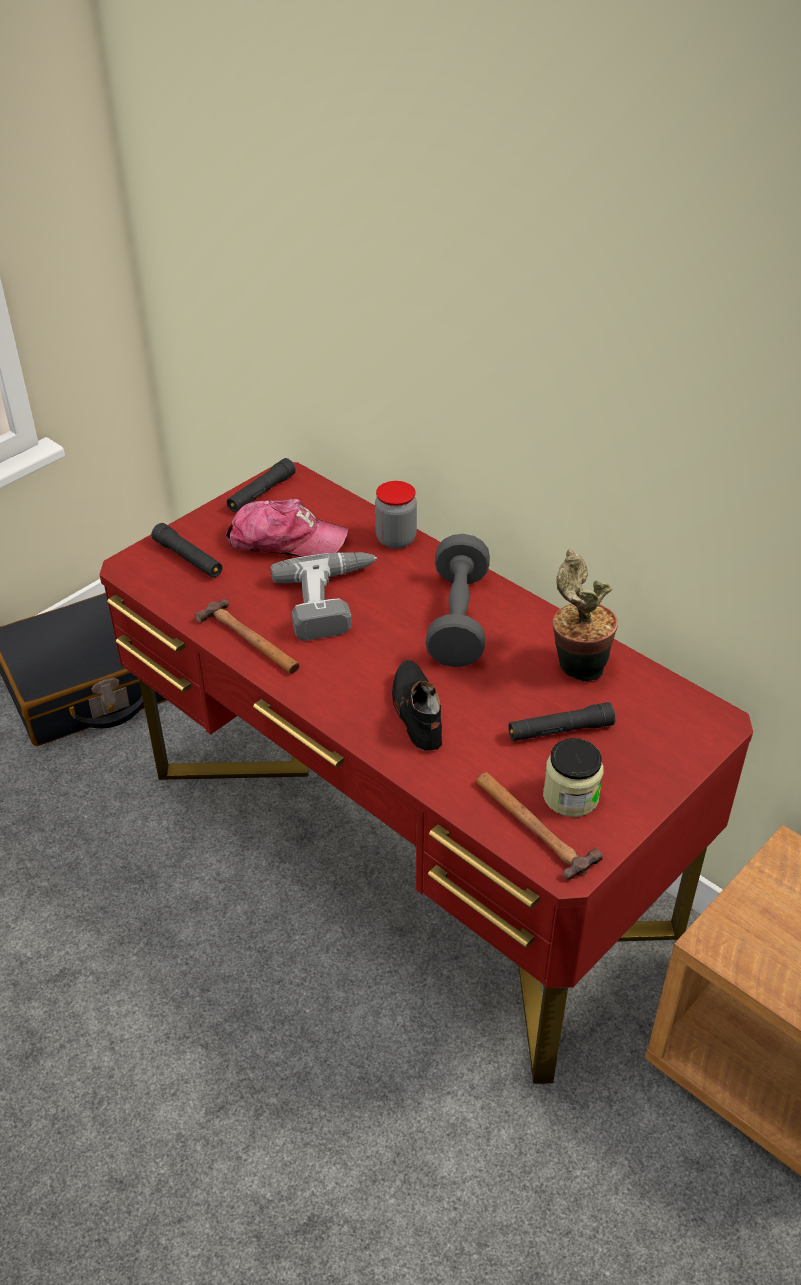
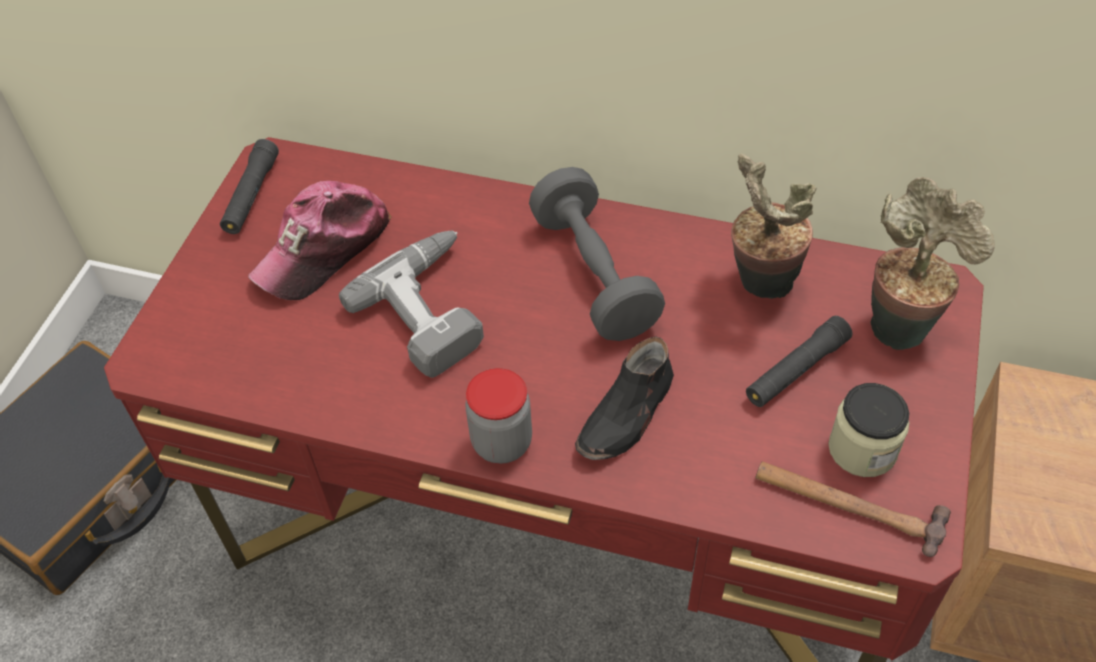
camera: 25 degrees left, 10 degrees up
(188, 558) = (216, 321): black flashlight -> none
(250, 641) = (370, 404): hammer -> none
(285, 540) = (324, 249): cap -> cap turned 150 degrees clockwise
(396, 539) = (455, 197): jar -> jar (502, 442)
(416, 711) = (627, 415): black shoe -> black shoe turned 105 degrees counterclockwise
(665, 731) = (900, 323): none -> potted plant

